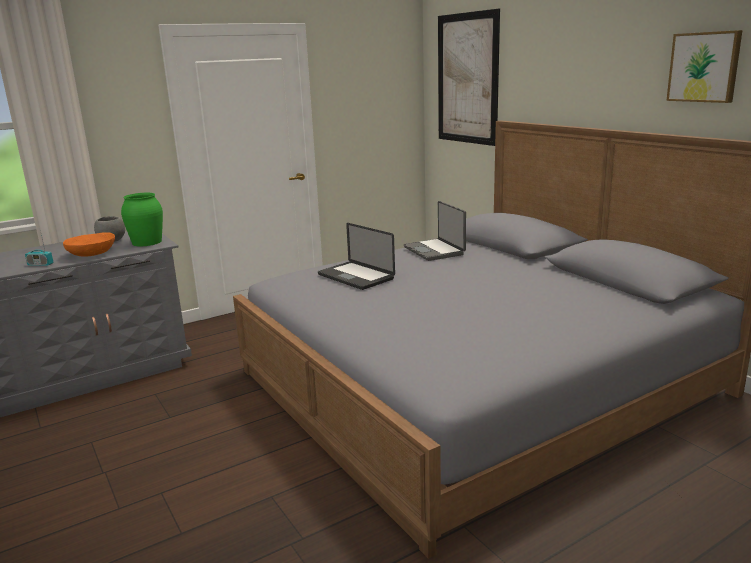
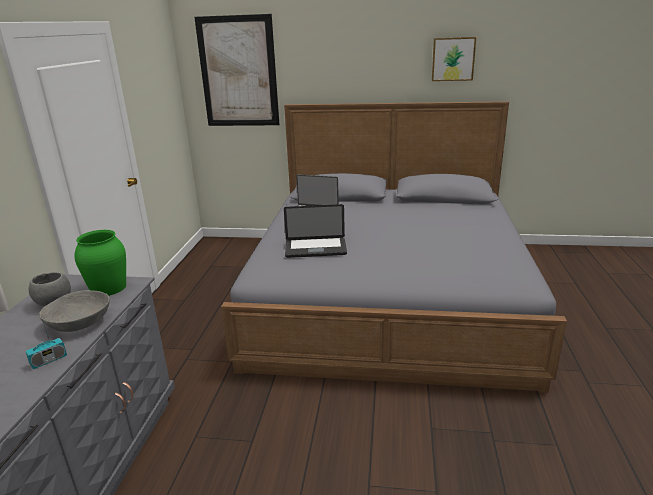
camera: 50 degrees left, 5 degrees up
(92, 254) = (80, 323): orange bowl -> grey bowl

